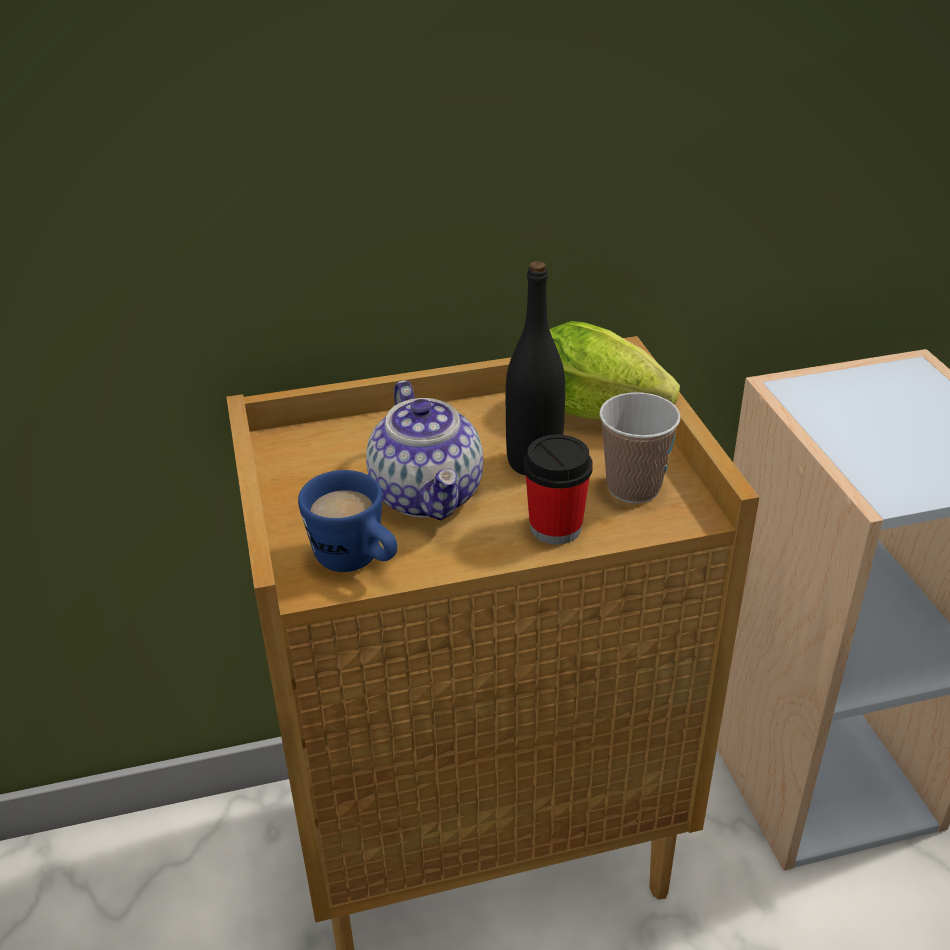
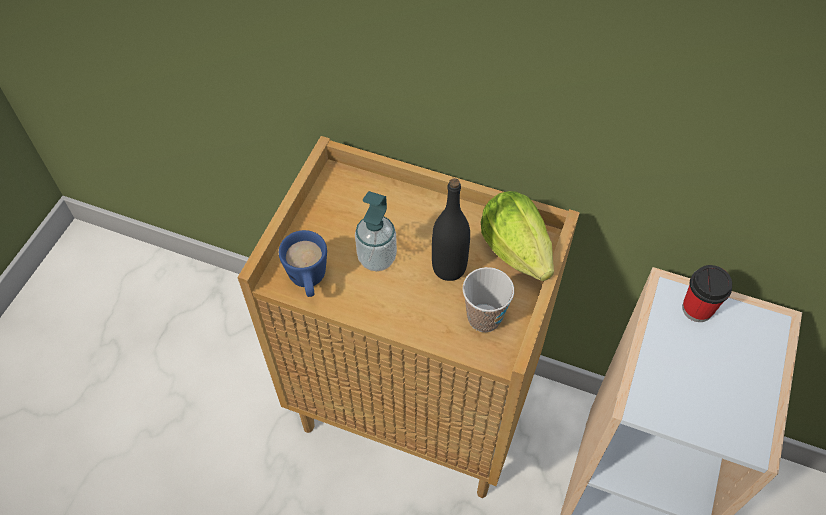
camera: 35 degrees right, 20 degrees up
(429, 495) = (377, 258): teapot -> soap dispenser
(555, 528) = (419, 319): cup -> cup (697, 309)

